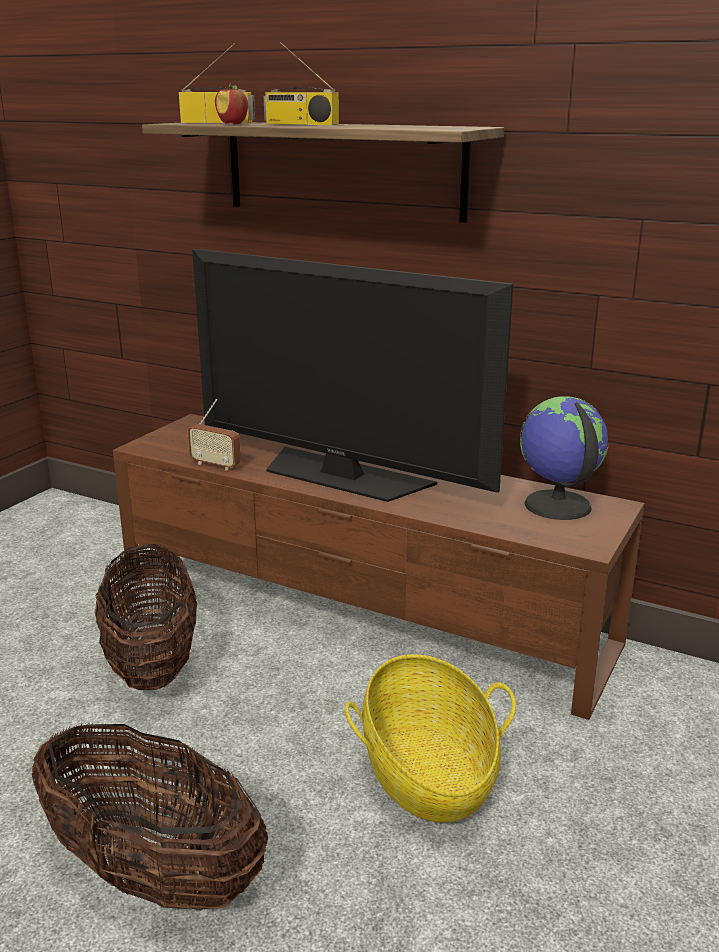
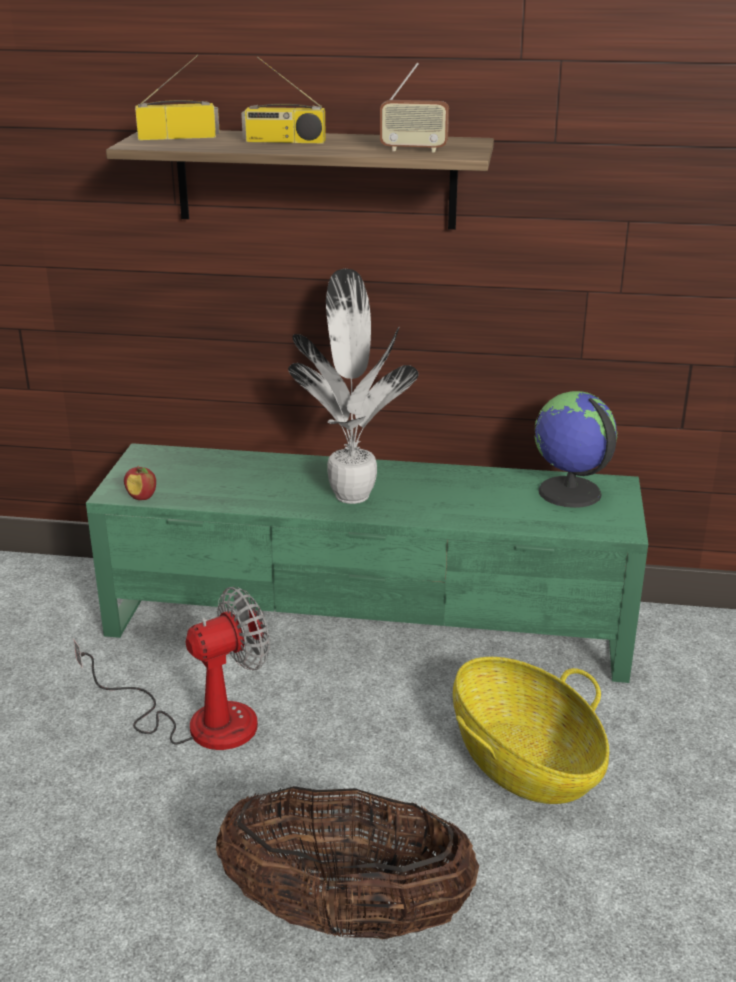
camera: 20 degrees left, 5 degrees up
(152, 663) = (199, 721): basket -> fan
(215, 465) = (215, 503): radio -> radio (413, 150)
(233, 124) = (213, 145): apple -> apple (142, 497)
(342, 476) = (352, 494): television -> potted plant
(362, 610) = (370, 621): brown tv stand -> green tv stand

